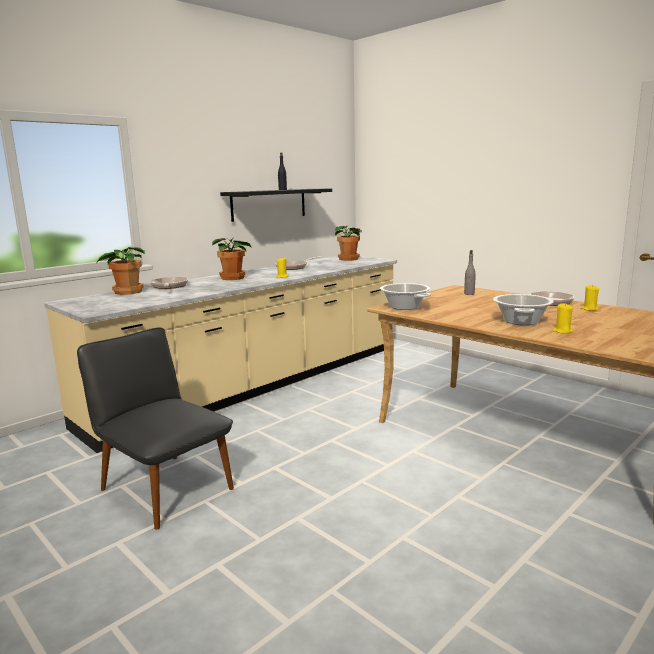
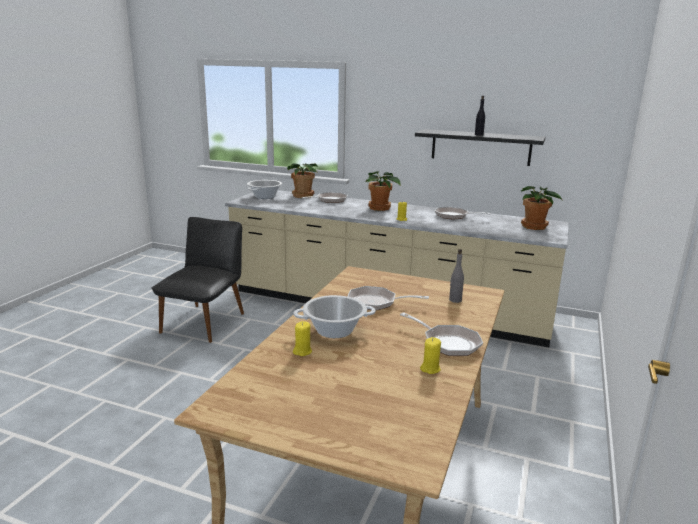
camera: 65 degrees right, 5 degrees up
(404, 307) = (361, 278): cooking pot -> cooking pot (264, 197)
(465, 308) = (376, 302): none -> frying pan

